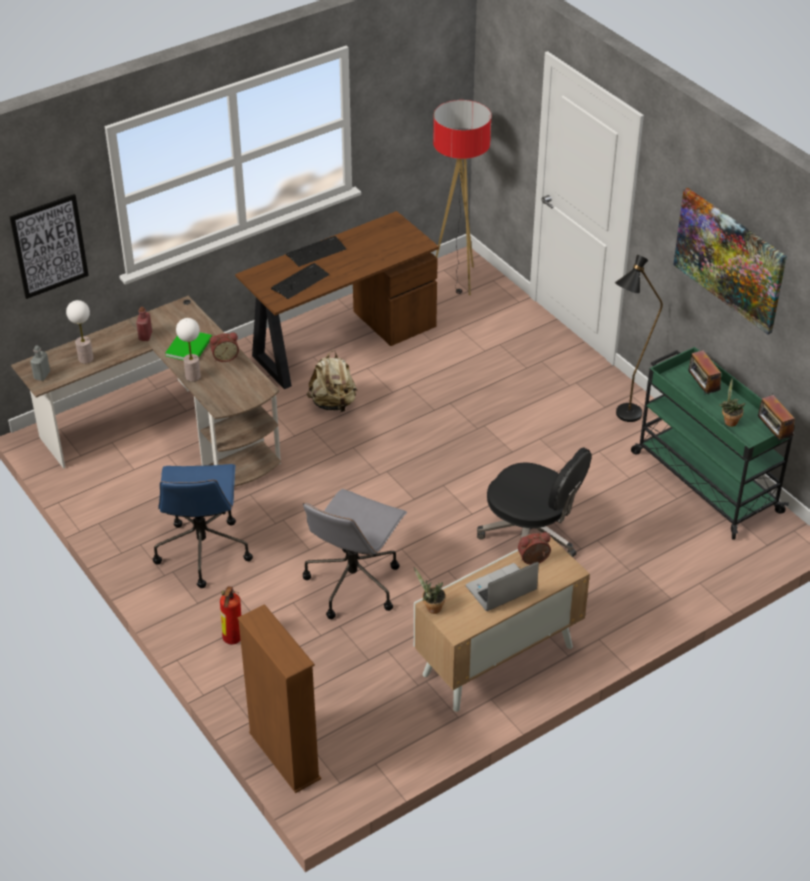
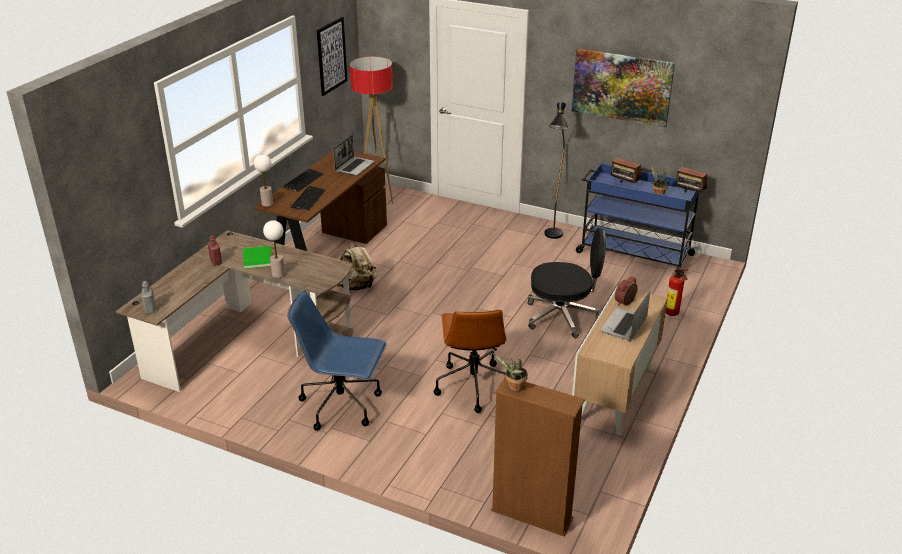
camera: 30 degrees left, 10 degrees down
(49, 246) = (126, 197): picture -> picture (331, 56)
(86, 359) = (179, 288): table lamp -> table lamp (267, 204)
(203, 550) = (342, 405): blue office chair -> blue office chair turned 135 degrees clockwise
(225, 357) = (291, 256): alarm clock -> none
(232, 640) = (419, 455): fire extinguisher -> fire extinguisher (673, 314)
(353, 583) = (473, 385): grey office chair -> brown office chair
(391, 249) = (354, 166): none -> laptop
(431, 608) = (591, 353): potted plant -> potted plant (513, 388)
(704, 481) = (633, 253): green cart -> blue cart

